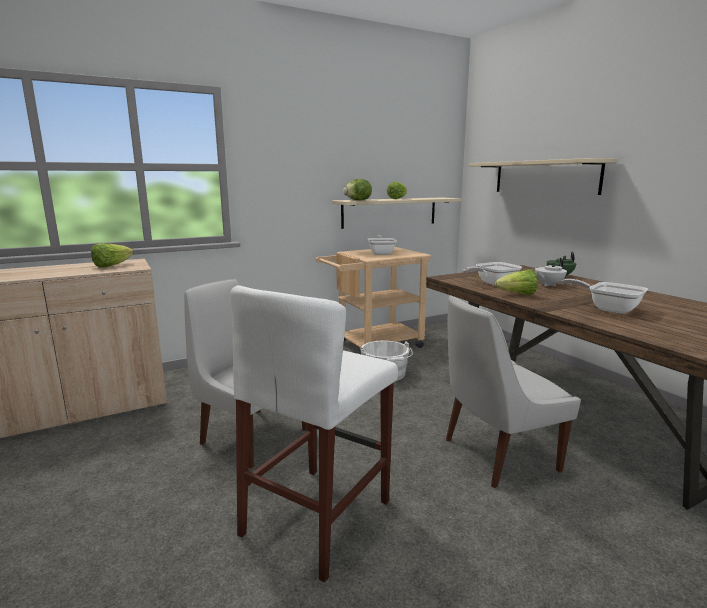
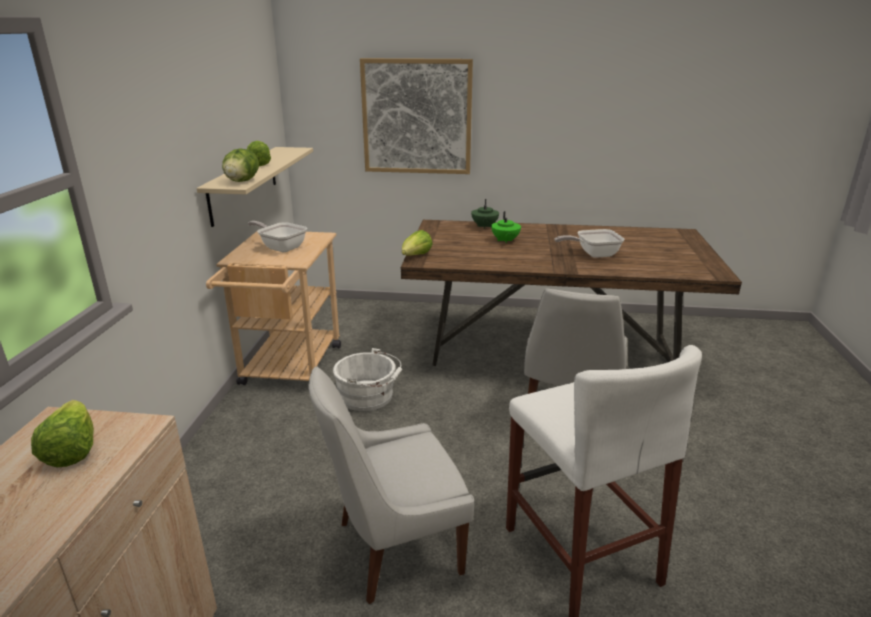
camera: 55 degrees left, 10 degrees up
(493, 284) = (472, 255): frying pan -> none
(517, 295) = (519, 262): lettuce -> lettuce (416, 256)
(544, 177) = (417, 117): beige shelf -> picture
(548, 285) = (505, 241): white teapot -> green teapot

